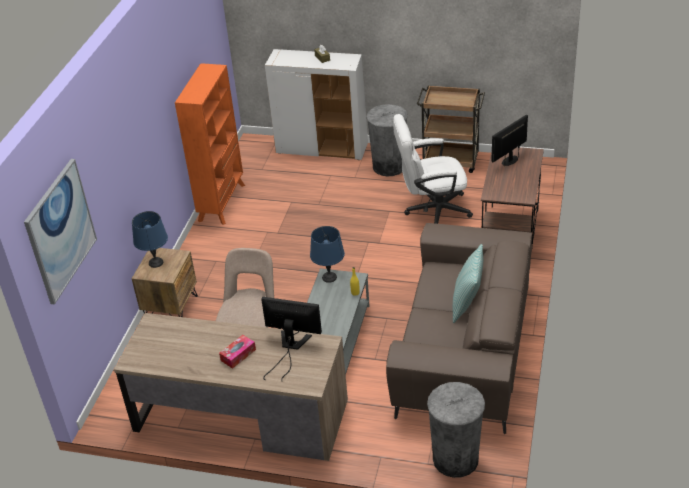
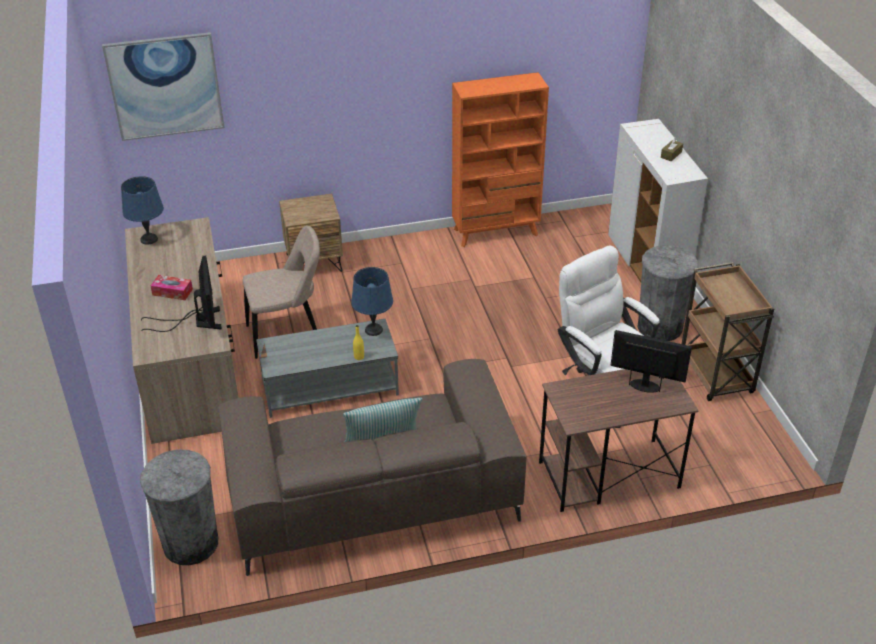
camera: 60 degrees right, 0 degrees up
(155, 263) = (309, 205): blue table lamp -> blue table lamp (148, 239)

